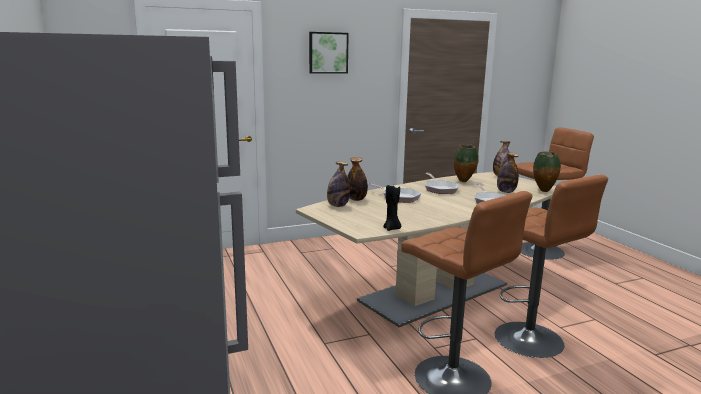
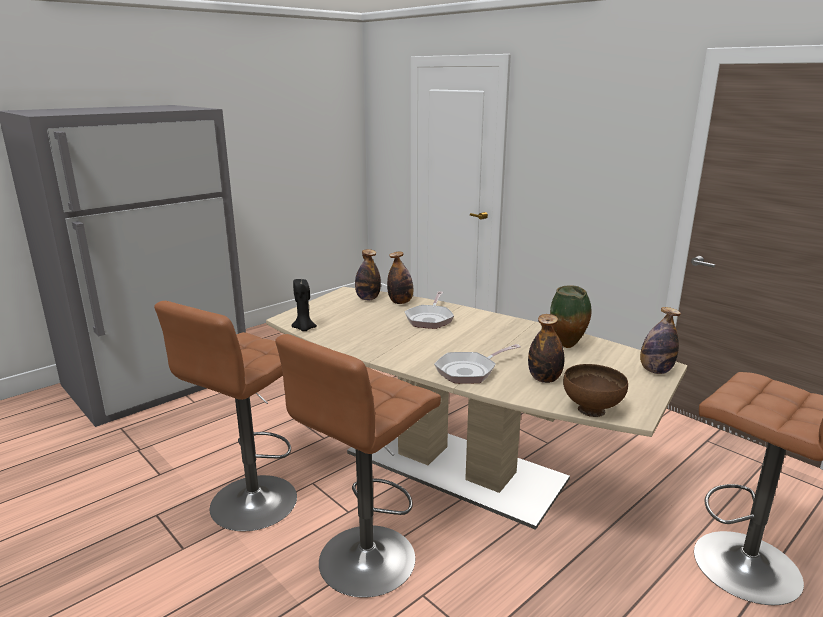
camera: 70 degrees right, 5 degrees up
(328, 53) = (579, 120): picture -> none
(440, 189) = (501, 336): frying pan -> none
(544, 191) = (591, 410): vase -> brown bowl

